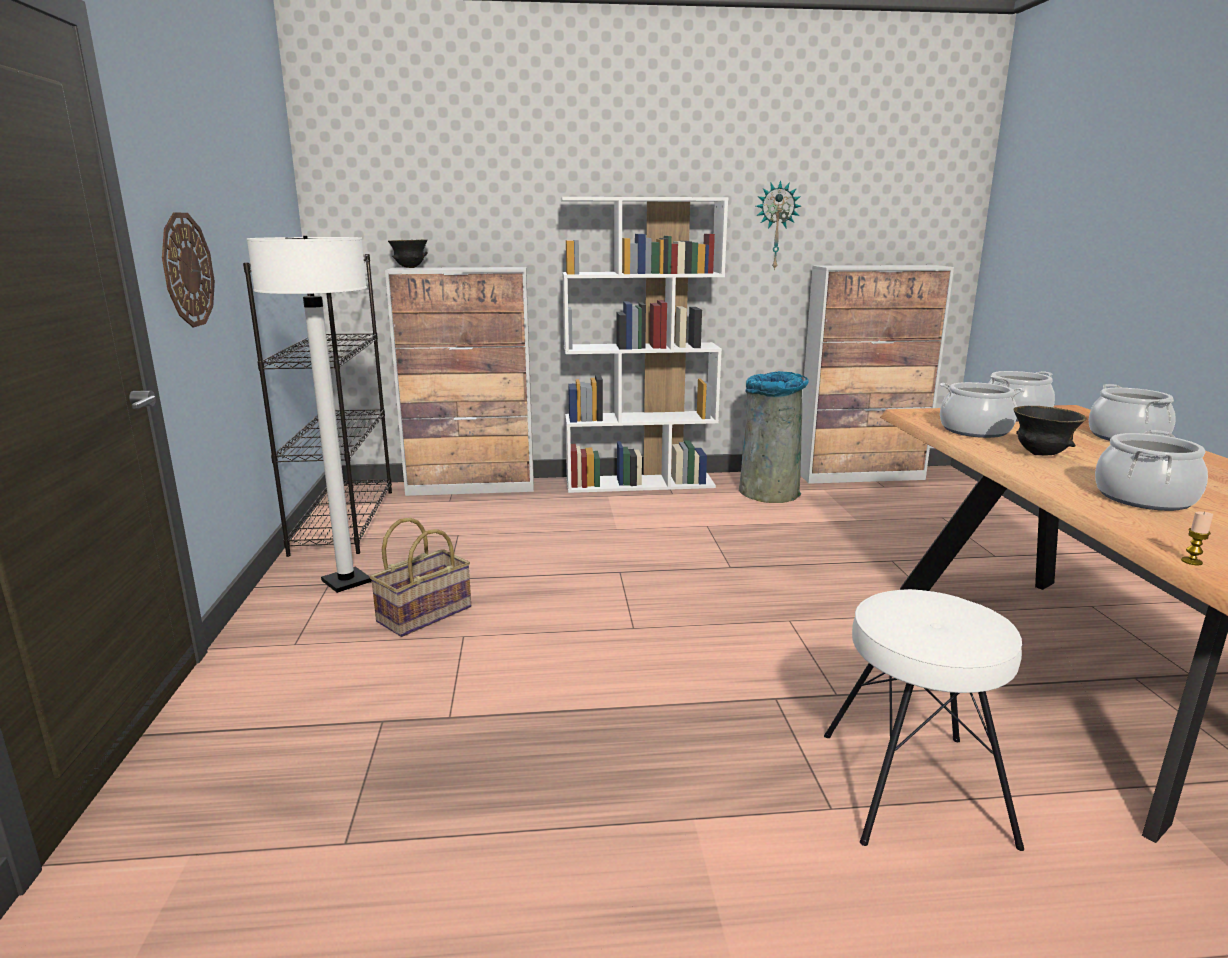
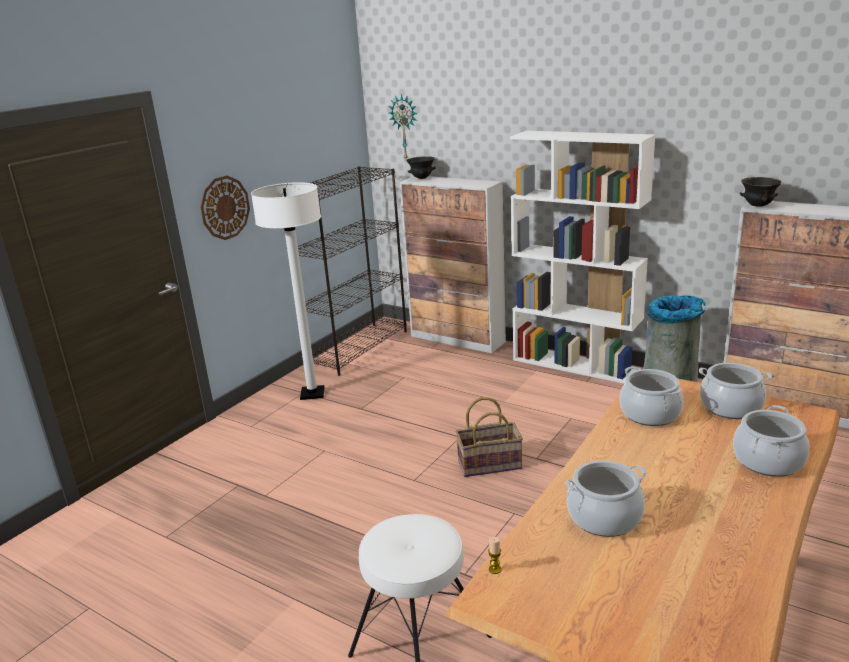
camera: 40 degrees right, 5 degrees up
(424, 614) = (323, 428): basket -> basket (489, 464)
(776, 226) = (715, 159): wall clock -> wall clock (405, 127)
(1041, 455) = (637, 454): black bowl -> black bowl (757, 206)

